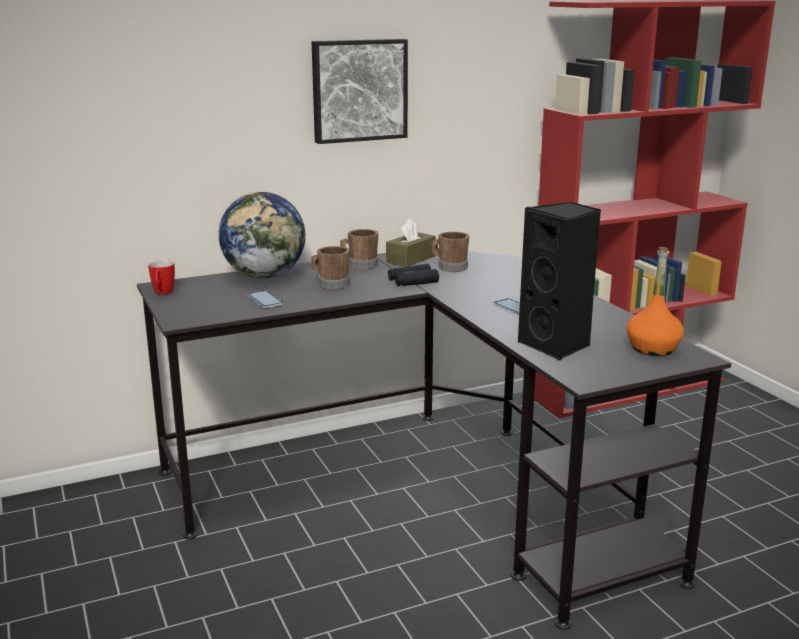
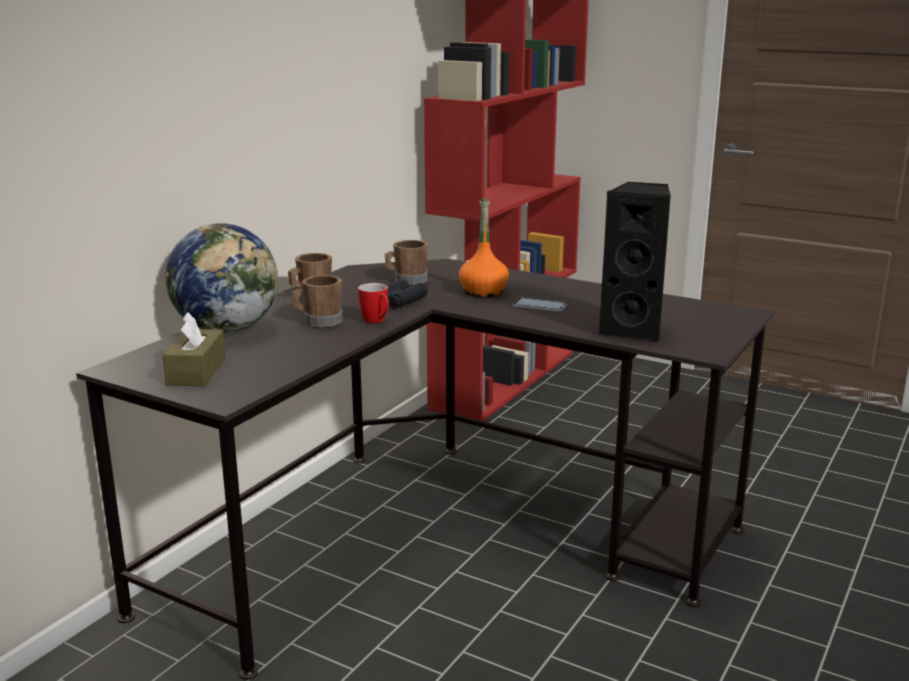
camera: 35 degrees left, 0 degrees up
(162, 293) = (138, 376): mug -> mug (377, 322)
(265, 300) = (281, 354): phone -> none
(358, 90) = (275, 89): picture -> none
(411, 259) = (353, 280): brown tissue box -> brown tissue box (196, 371)
(652, 348) = (704, 313): orange bottle -> orange bottle (483, 292)

